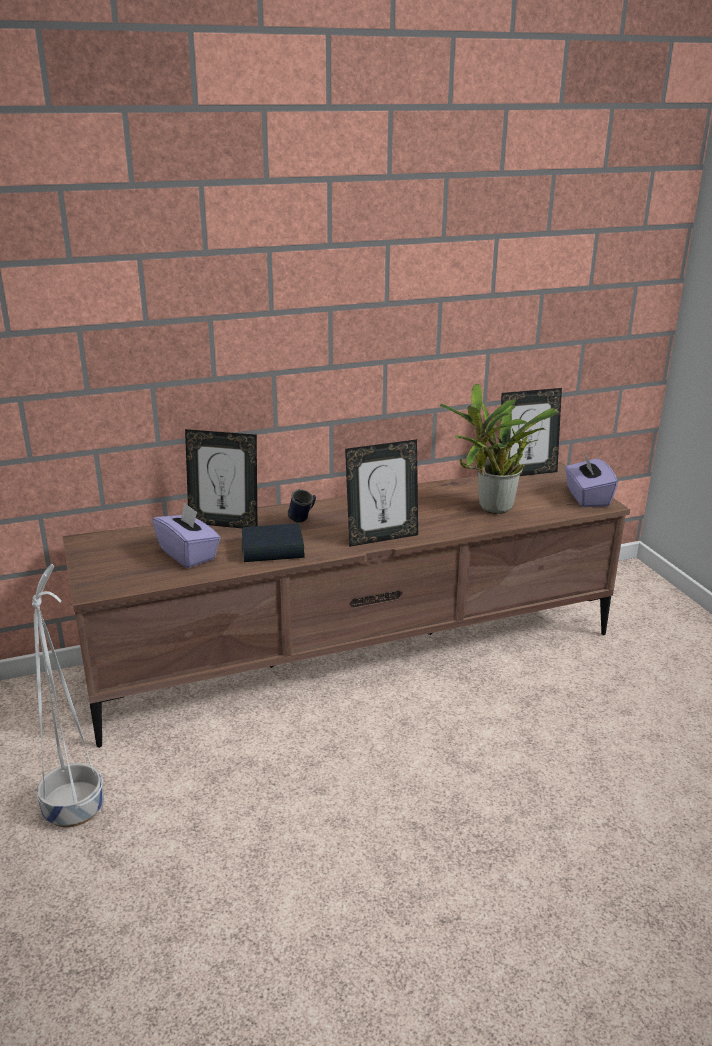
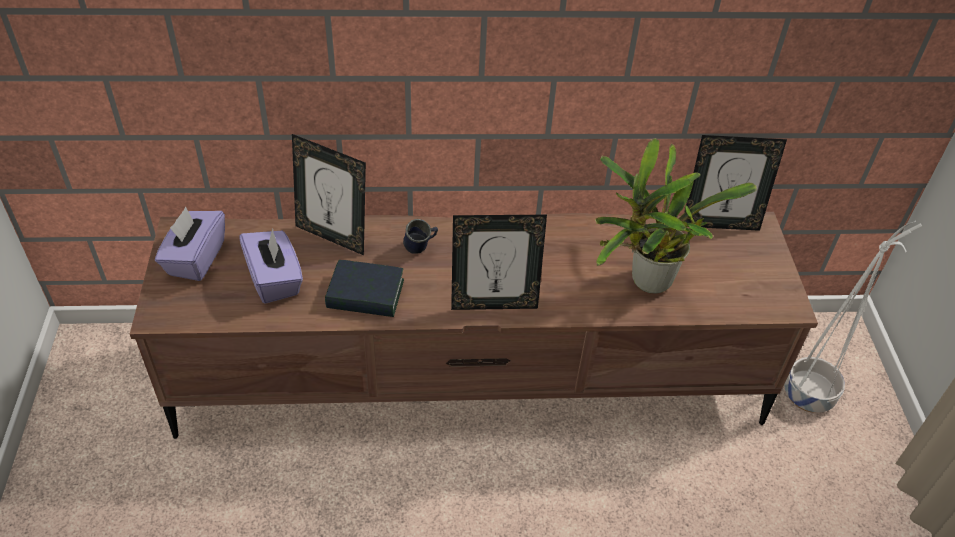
camera: 15 degrees right, 20 degrees up
(75, 808) = (129, 511): white planter -> white planter (810, 395)
(587, 497) = (773, 288): purple tissue box -> purple tissue box (195, 259)

